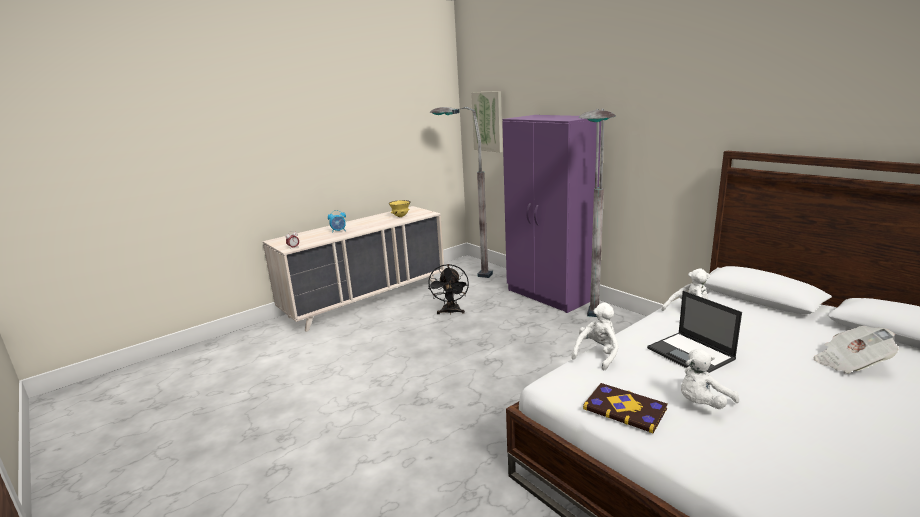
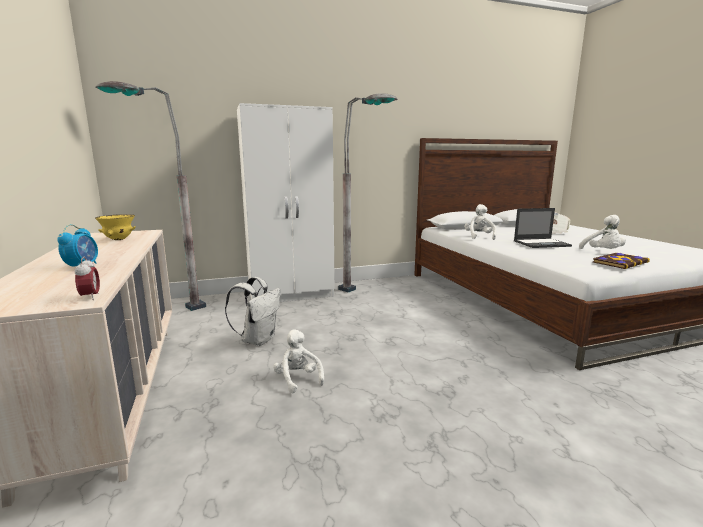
camera: 70 degrees left, 5 degrees down
(450, 312) = (258, 340): black fan -> white backpack
(488, 121) = (152, 117): picture -> none
(549, 295) = (292, 294): purple wardrobe -> white wardrobe
(597, 354) = (538, 257): white plush toy -> white plush toy (298, 379)

